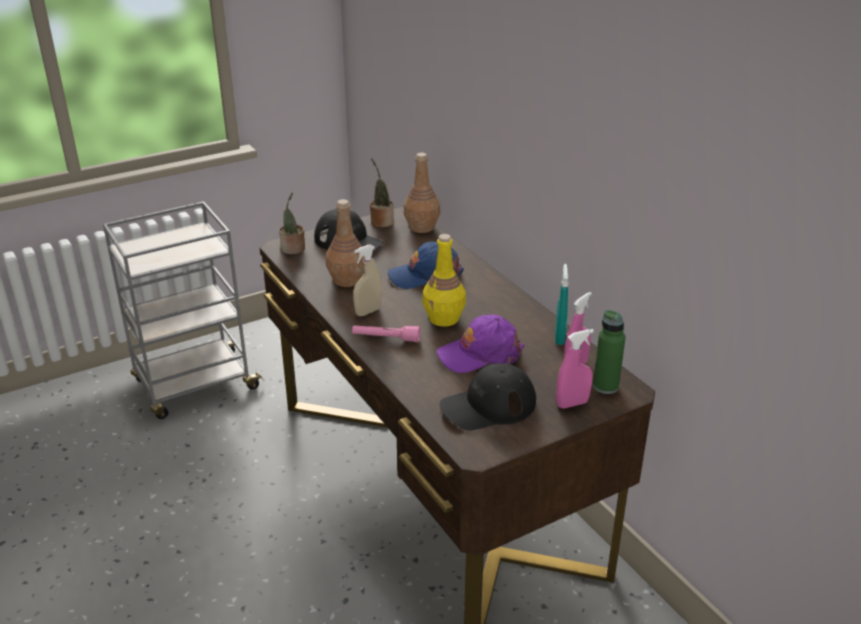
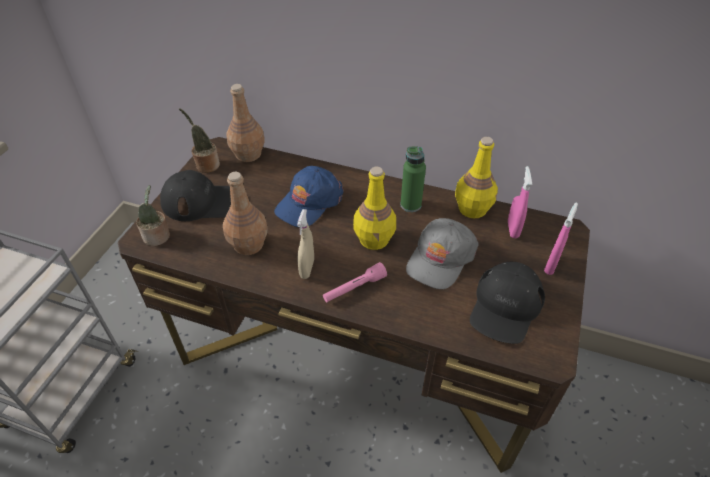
camera: 40 degrees left, 15 degrees up
(480, 354) = (440, 258): purple cap -> grey cap
(559, 337) = (472, 208): turquoise spray bottle -> yellow bottle
(605, 386) = (550, 235): green bottle -> green bottle (410, 205)

